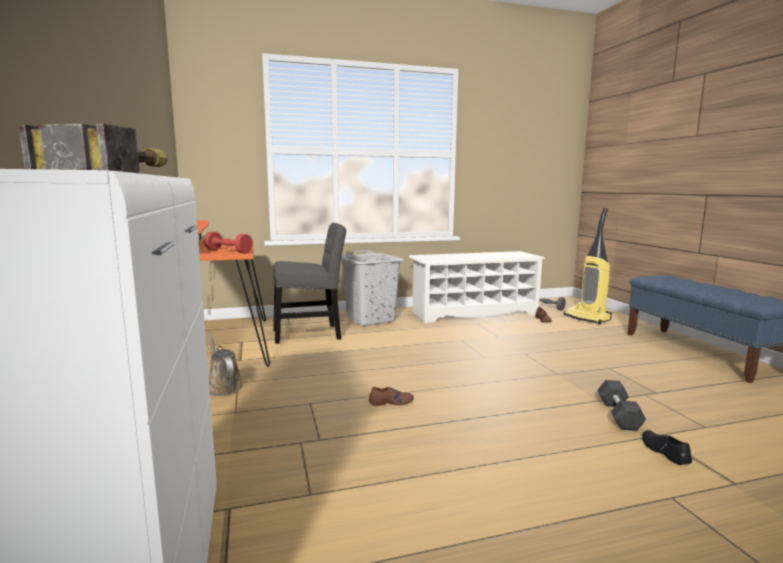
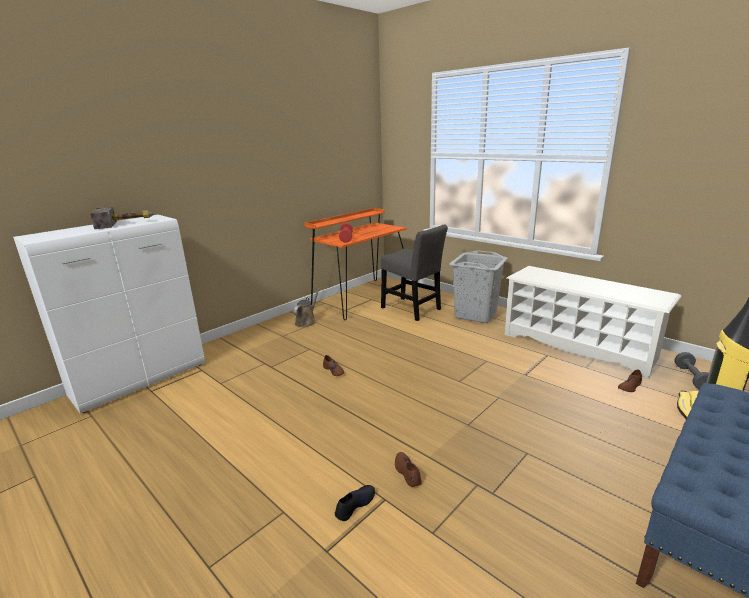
camera: 60 degrees right, 10 degrees up
(618, 415) = (407, 472): black dumbbell -> brown shoe

